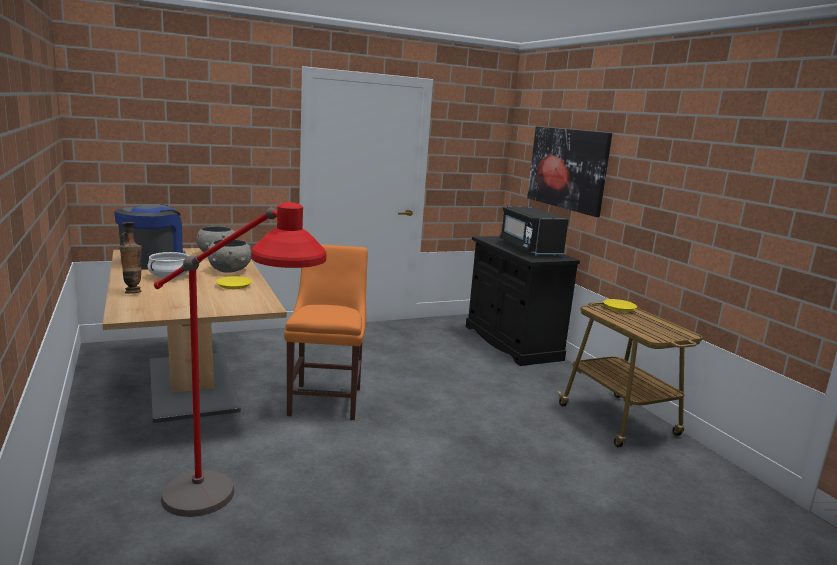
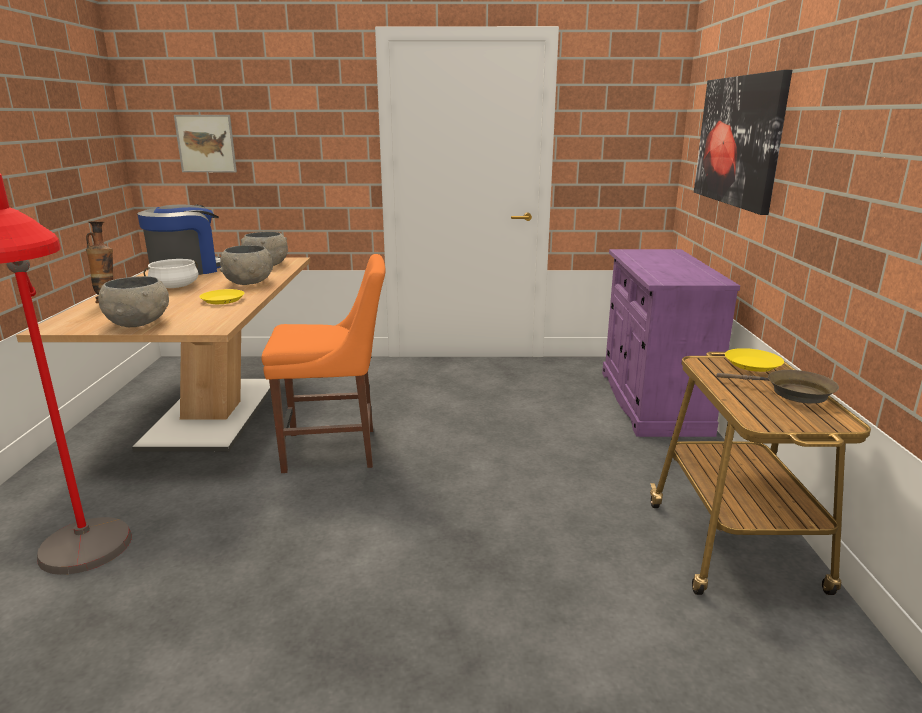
camera: 25 degrees right, 5 degrees up
(148, 149) = (206, 143): none -> picture
(197, 307) = (139, 323): none -> grey bowl
(326, 399) = (336, 450): orange chair -> orange chair turned 60 degrees clockwise
(511, 343) = (652, 401): black cabinet -> purple cabinet
(529, 248) = (676, 266): black microwave -> none
(653, 321) = (792, 392): none -> brown frying pan

